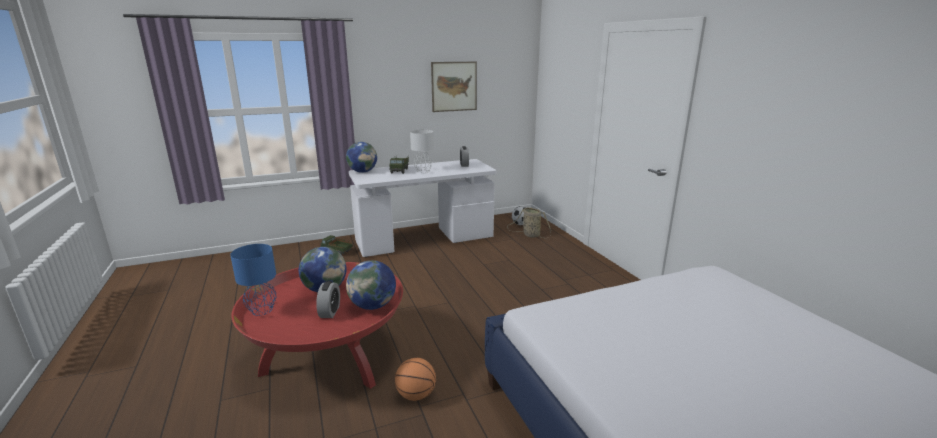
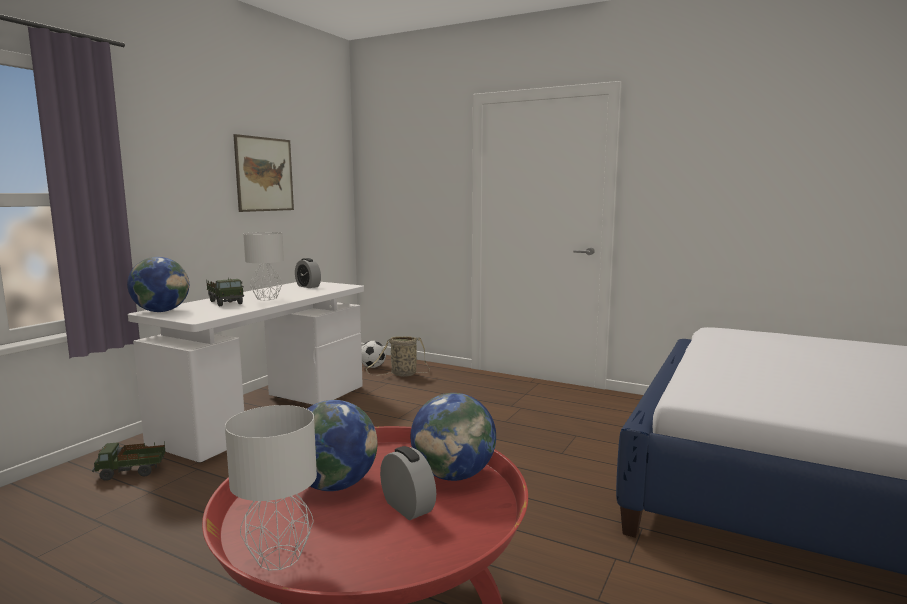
camera: 40 degrees left, 10 degrees down
(263, 310) = (280, 557): blue table lamp -> grey table lamp
(416, 395) = (572, 590): basketball -> none

